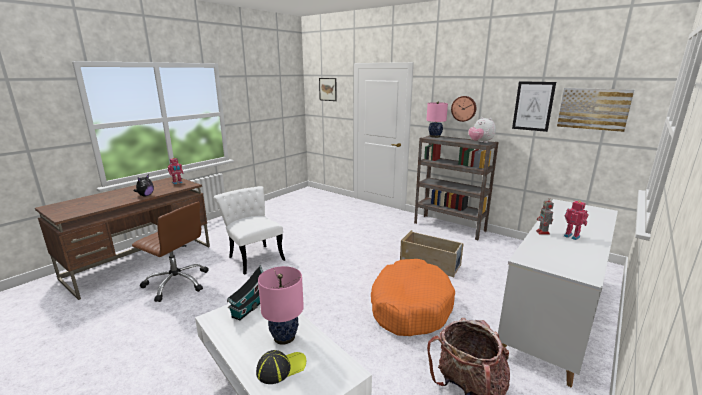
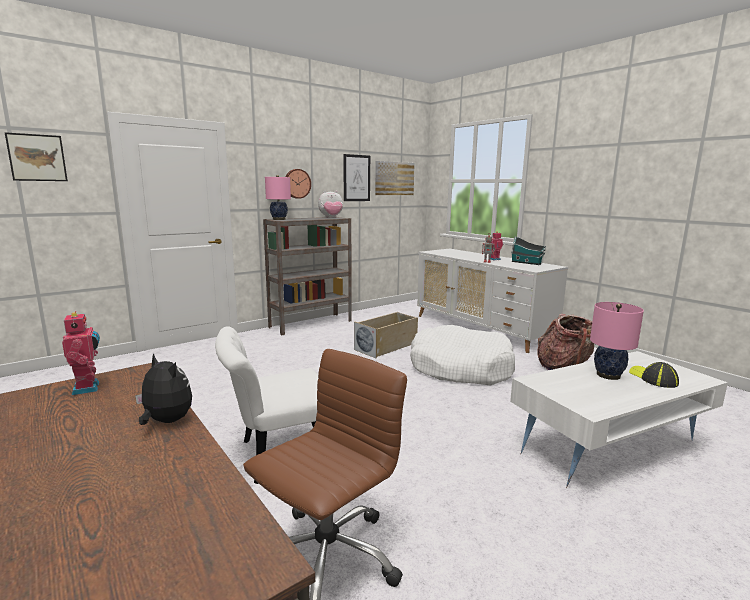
camera: 75 degrees left, 5 degrees down
(248, 308) = (563, 390): toy house -> toy house (527, 263)
(410, 306) = (460, 368): orange dog bed -> white dog bed

